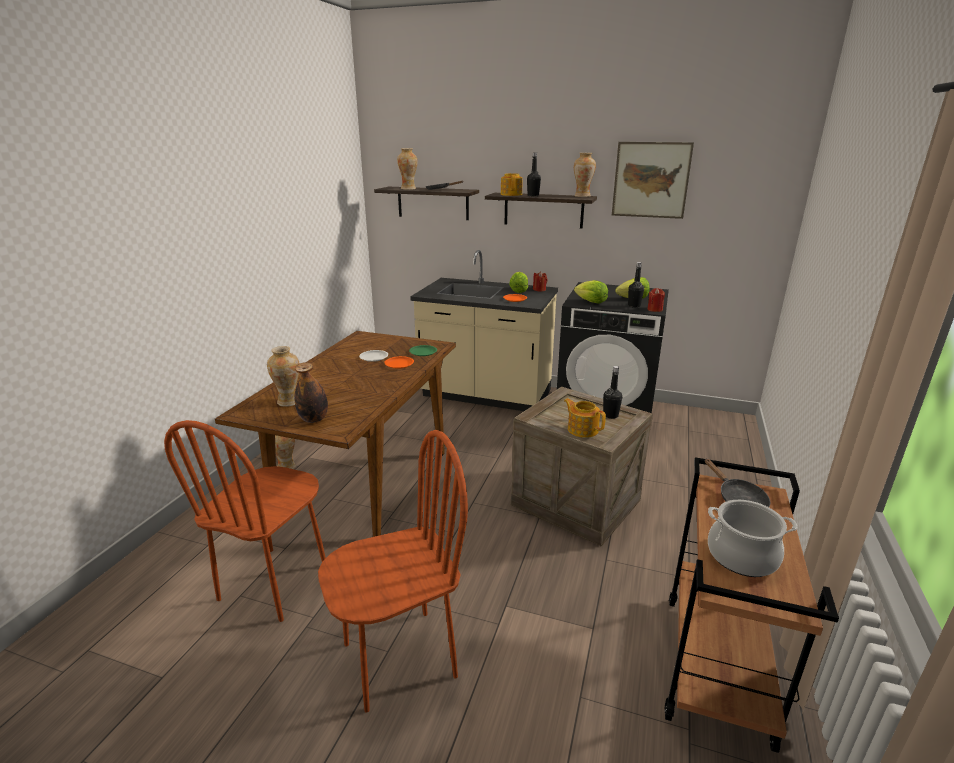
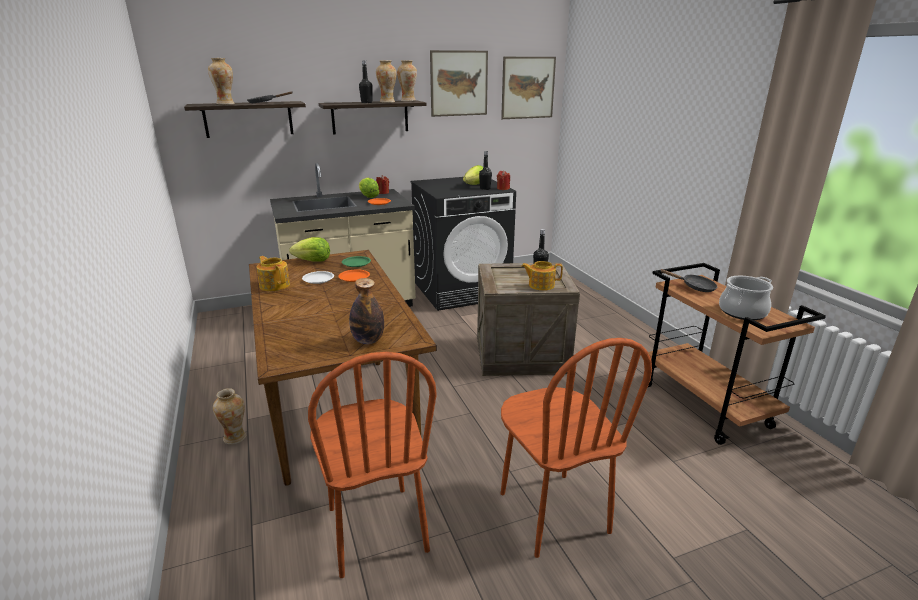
camera: 40 degrees left, 0 degrees up
(289, 402) = (311, 337): vase -> vase (387, 102)
(399, 658) = (552, 512): brown chair -> brown chair turned 135 degrees clockwise
(511, 194) = (344, 103): teapot -> teapot (275, 285)
(591, 302) = (451, 192): lettuce -> lettuce (313, 261)
(749, 190) = (528, 88): none -> picture

